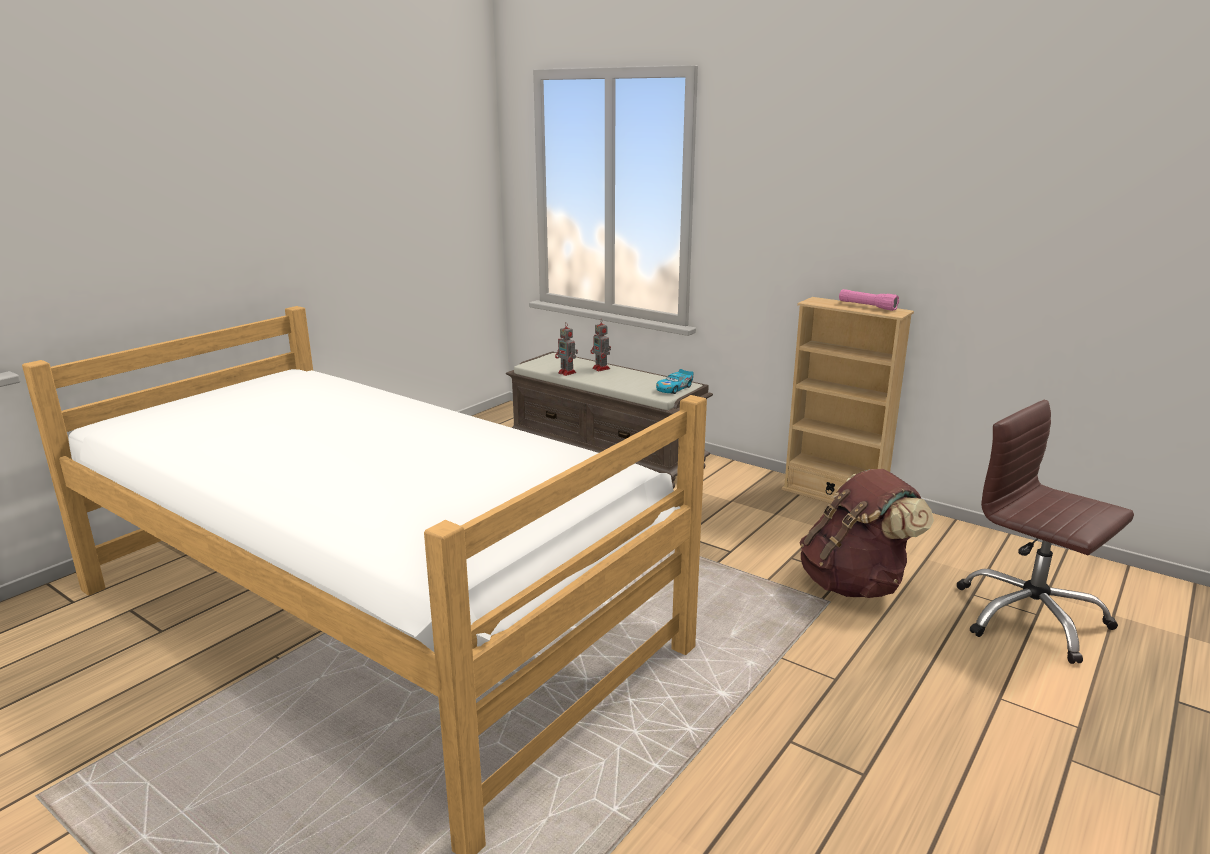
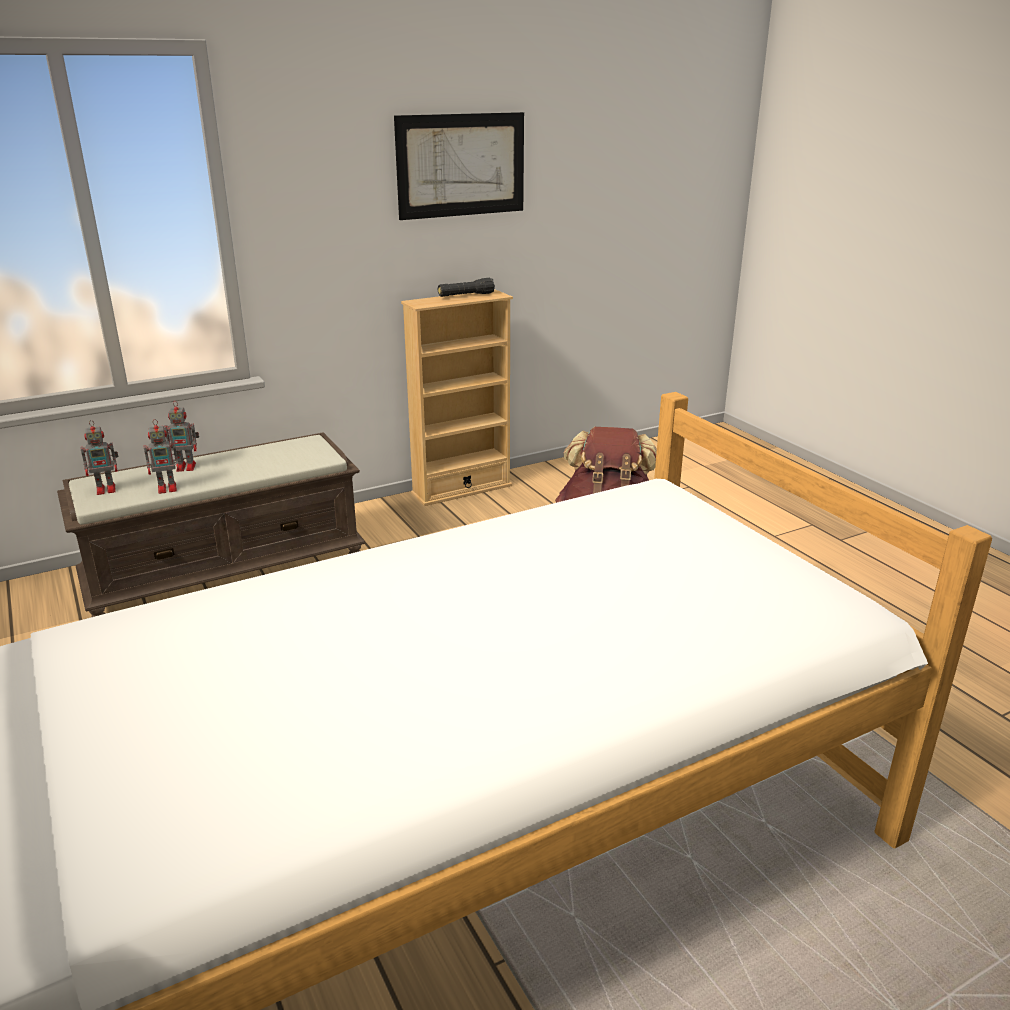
camera: 65 degrees left, 5 degrees up
(550, 362) = (107, 489): none -> toy robot
(674, 388) = (312, 448): toy car -> none
(867, 306) = (466, 295): pink flashlight -> black flashlight
(897, 179) = (461, 165): none -> picture
(1029, 618) = (691, 490): brown office chair -> none

